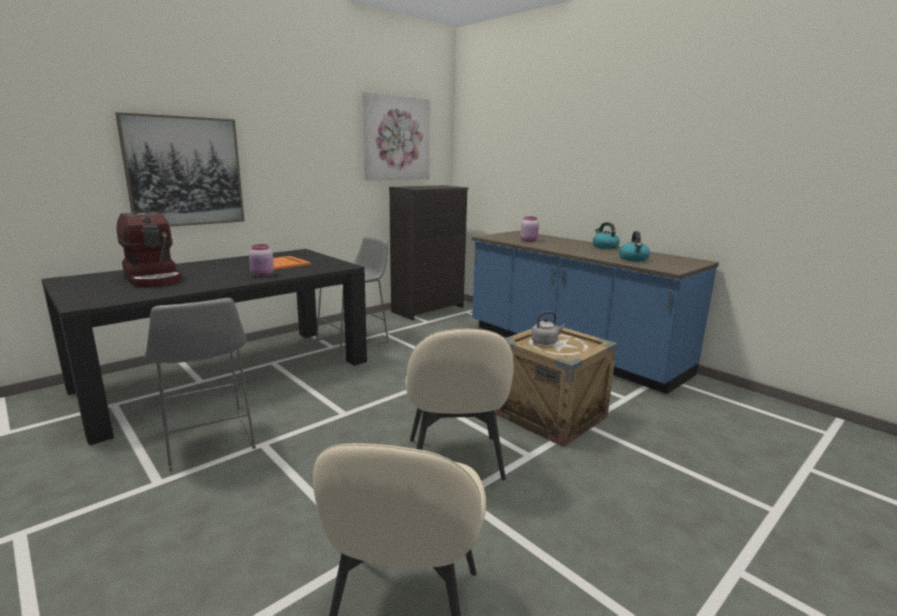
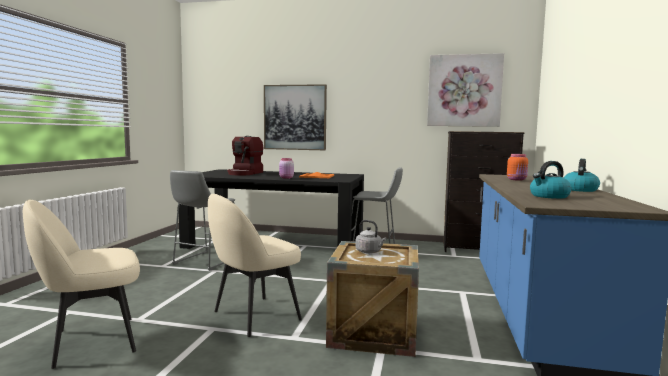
camera: 55 degrees right, 10 degrees down
(529, 240) = (517, 179): pink jar -> orange jar

